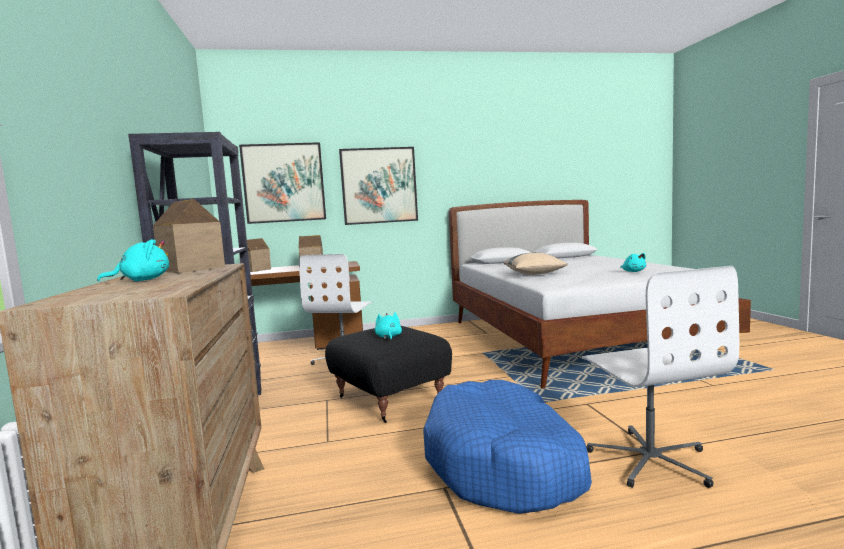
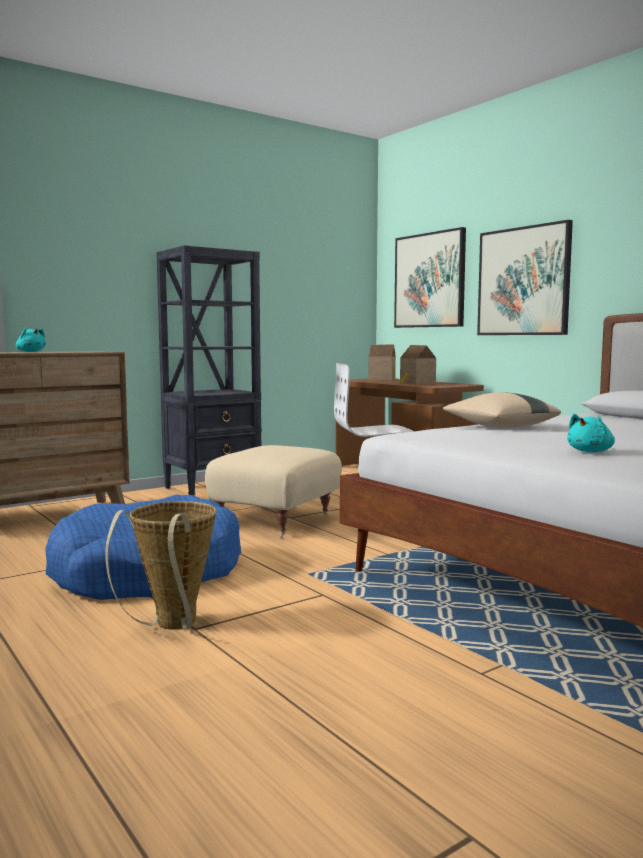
camera: 65 degrees right, 0 degrees up
(189, 270) = (85, 351): toy house -> none
(388, 337) = (263, 451): turquoise plush toy -> none
(390, 399) = (274, 522): black ottoman -> beige ottoman
(650, 460) = (171, 626): white office chair -> basket

